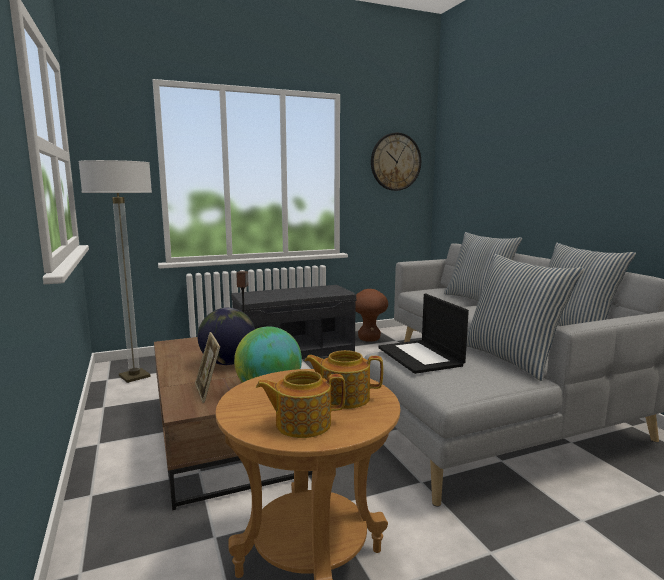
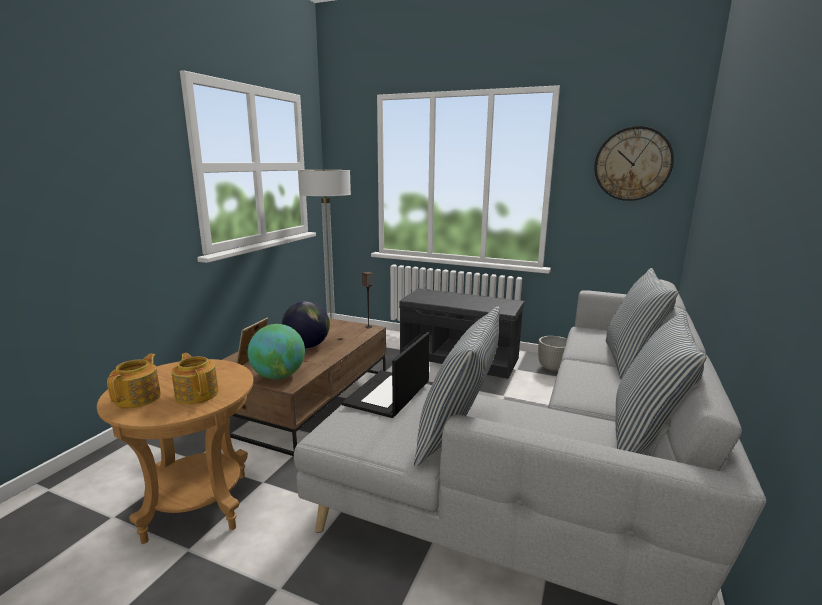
camera: 45 degrees right, 5 degrees up
(301, 424) = (139, 398): teapot -> teapot turned 60 degrees clockwise
(369, 339) = (552, 369): brown stool -> grey planter

